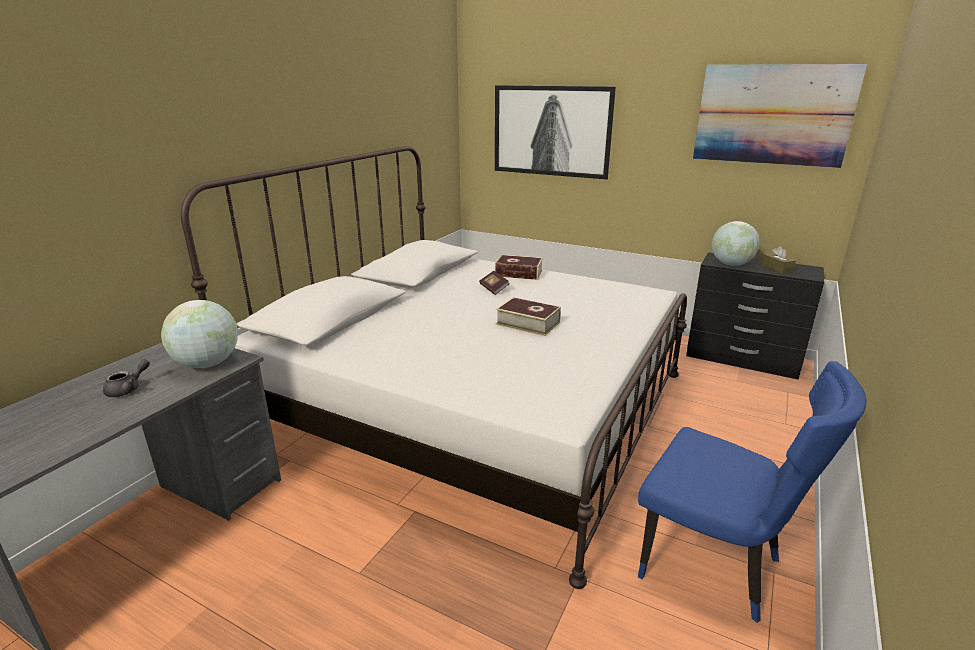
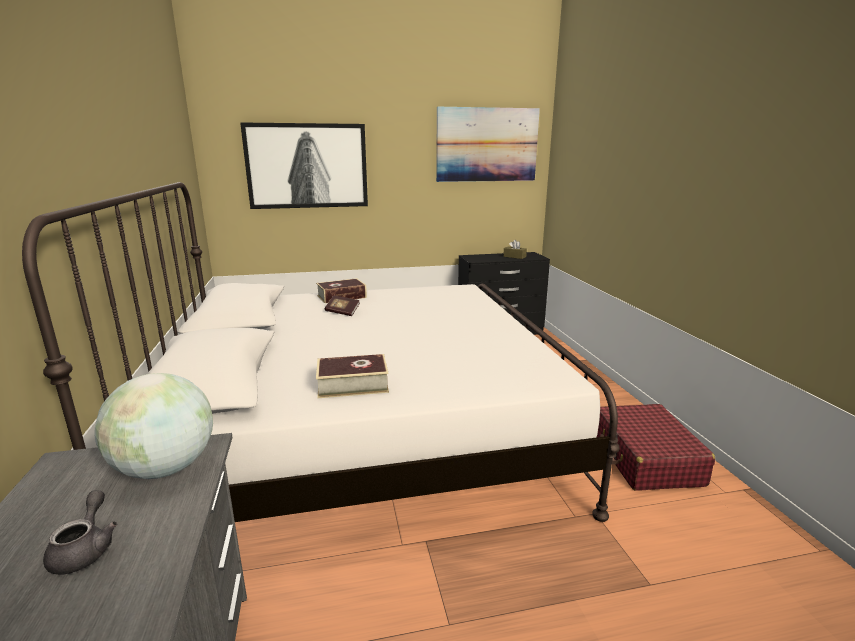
camera: 40 degrees left, 5 degrees down
(528, 323) = (418, 328): book -> book (352, 384)
(716, 565) = (645, 459): blue chair -> red suitcase
(731, 264) = (486, 259): globe -> none

